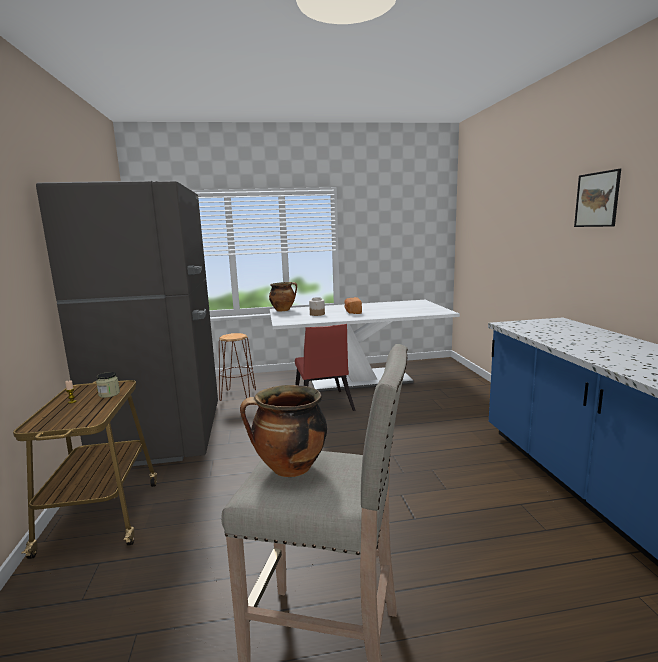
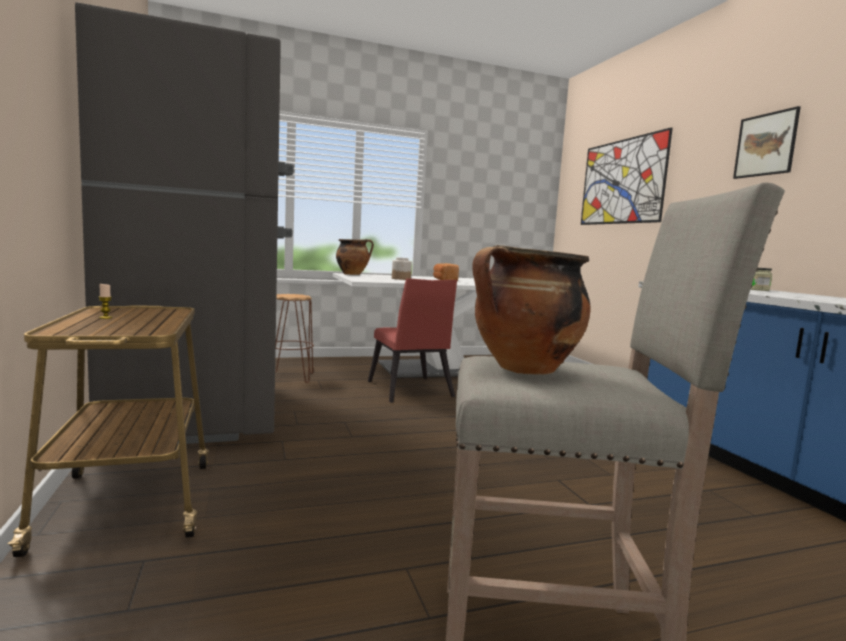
camera: 10 degrees left, 5 degrees down
(109, 394) = (162, 314): jar -> jar (757, 289)
(498, 219) = (621, 182): none -> picture

